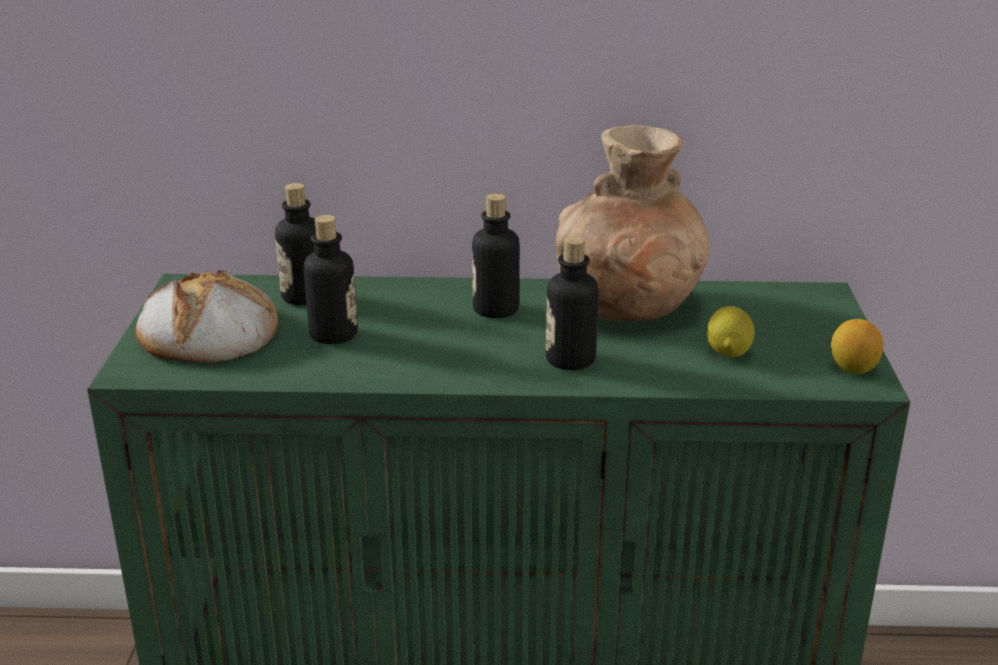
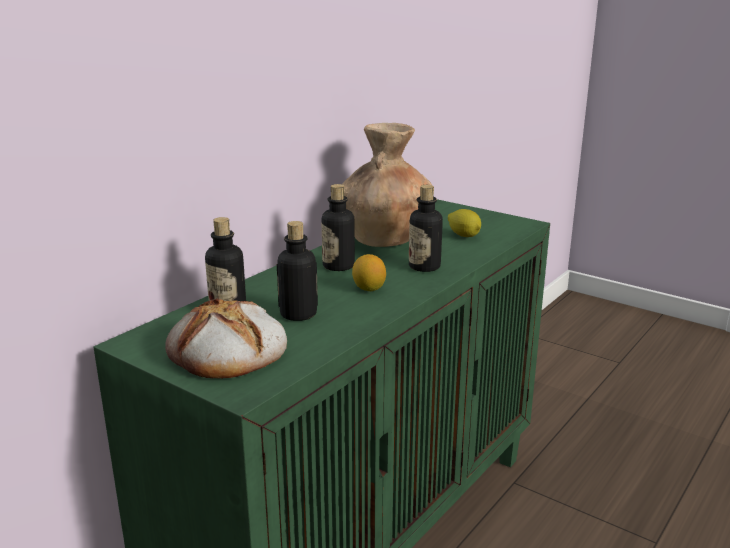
camera: 55 degrees left, 5 degrees down
(852, 369) = (511, 221): lemon -> lemon (369, 289)

